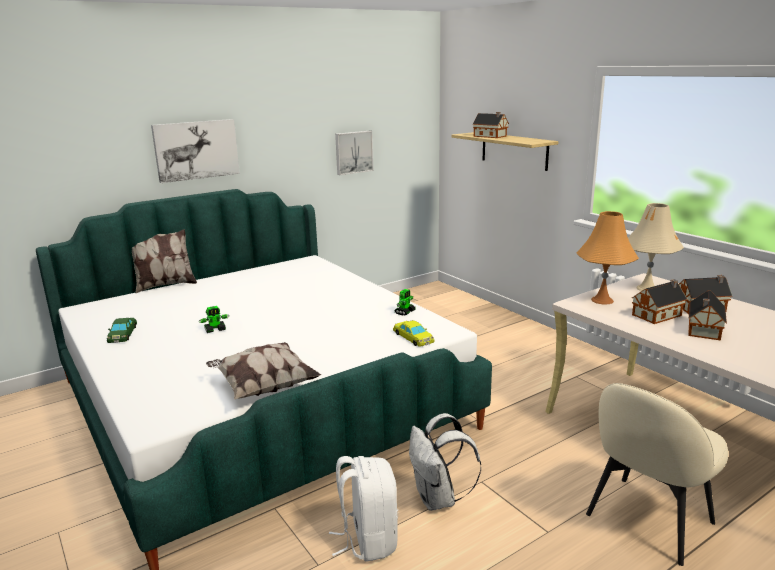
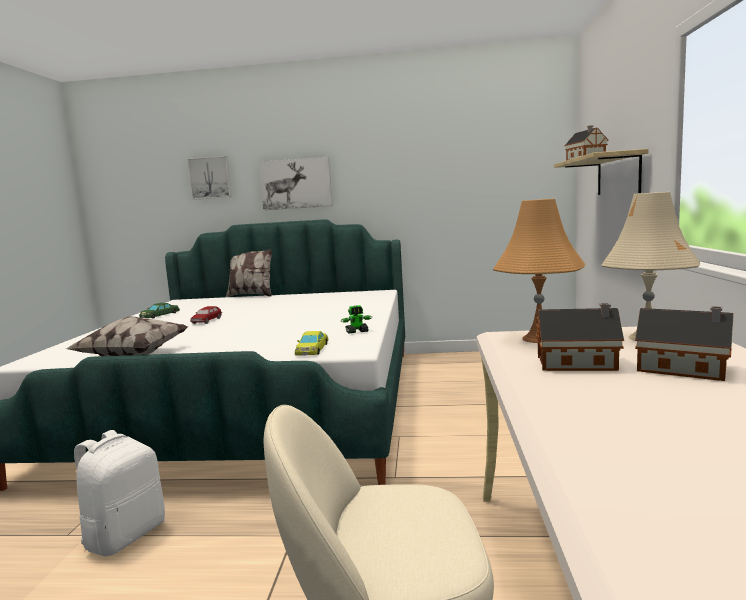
camera: 40 degrees right, 10 degrees down
(215, 330) = (206, 321): toy robot -> toy car
(353, 152) = (457, 191): picture -> picture (210, 178)
(438, 499) = (230, 531): white backpack -> none
(703, 330) = (607, 392): toy house -> none

